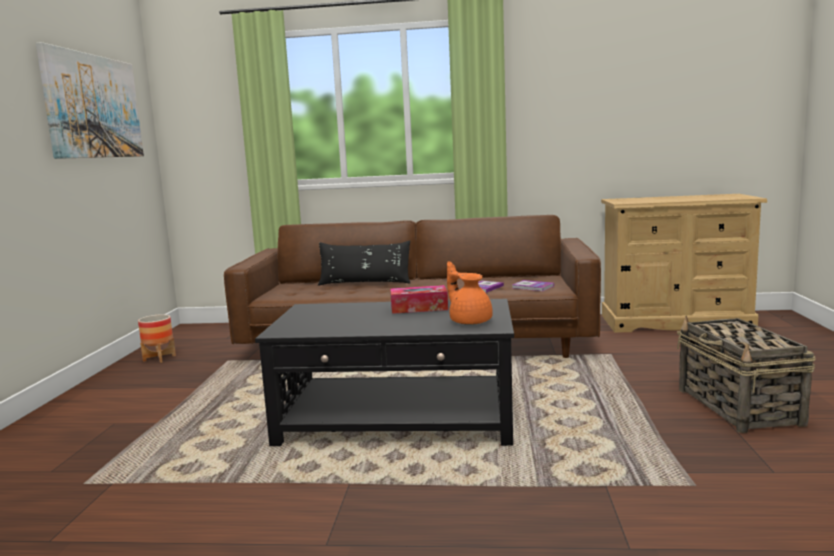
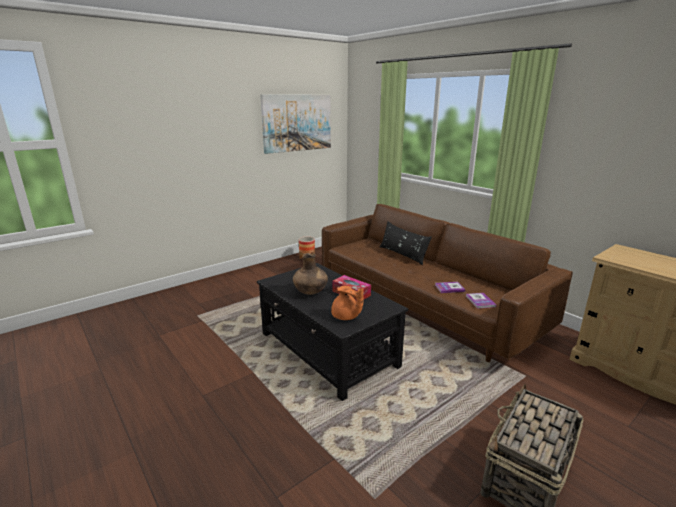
camera: 45 degrees right, 10 degrees up
(368, 322) = (310, 292): none -> brown vase
(469, 321) = (346, 317): orange teapot -> orange teapot turned 120 degrees clockwise

